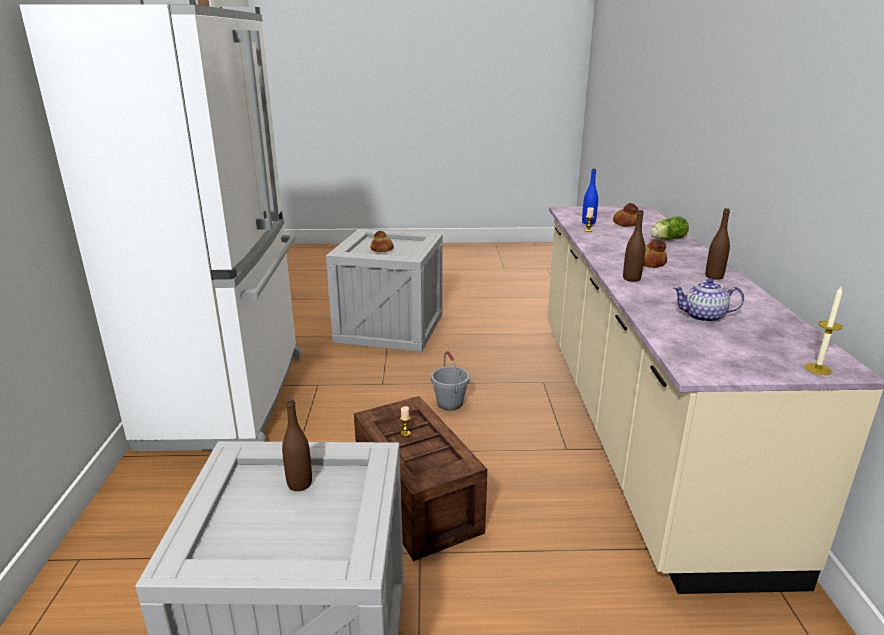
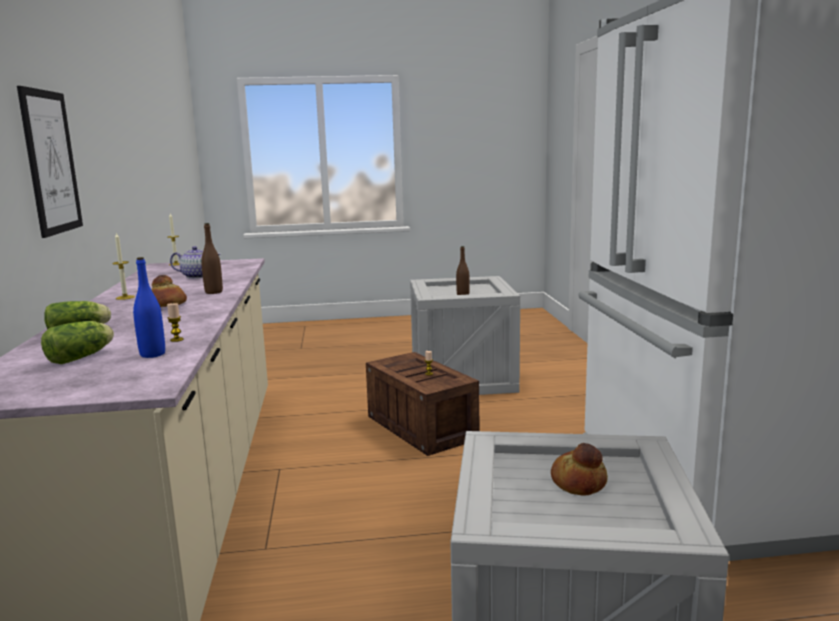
camera: 175 degrees right, 10 degrees down
(450, 403) = (403, 505): grey bucket -> none
(626, 223) = (83, 357): bread -> lettuce
(714, 277) = (125, 297): brown bottle -> candle
(767, 137) = (51, 162): none -> picture

